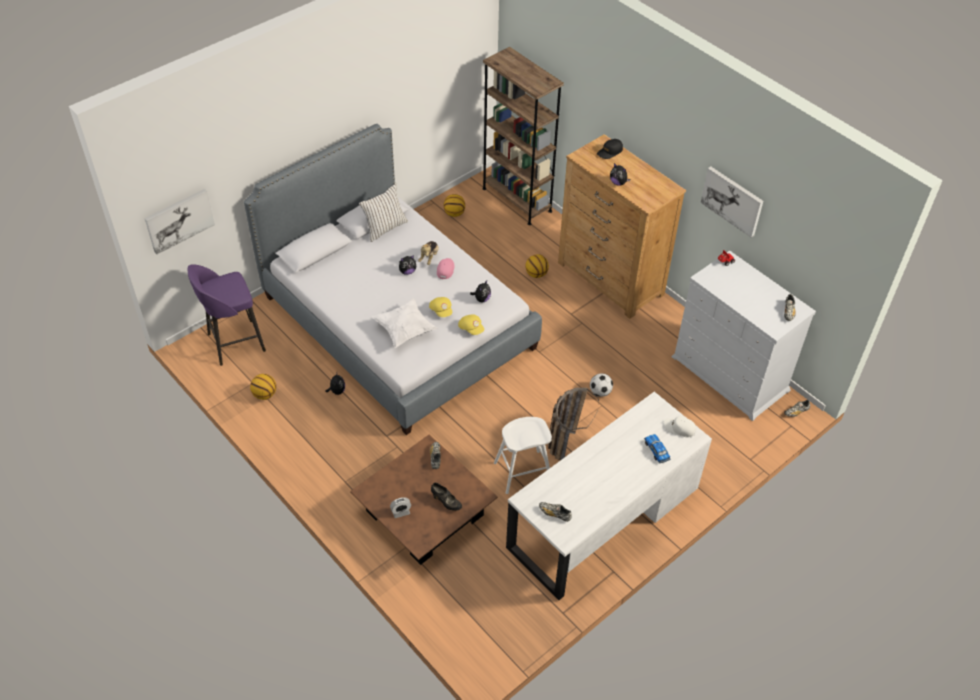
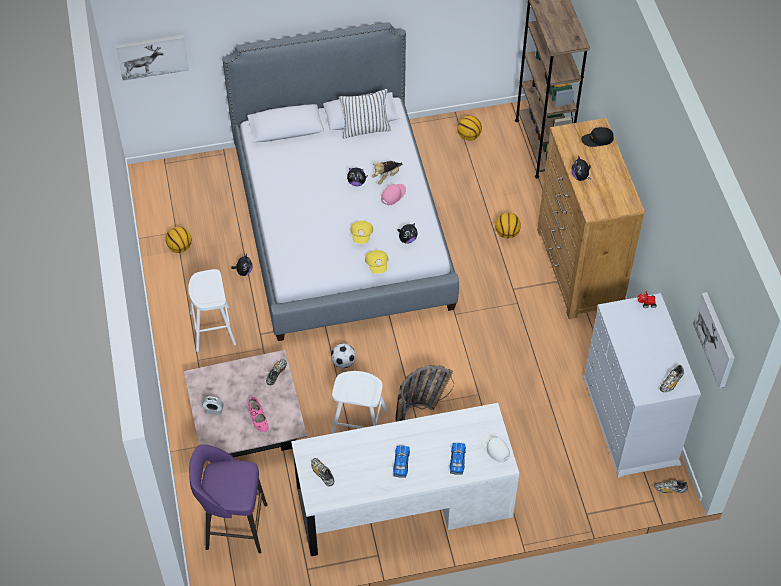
camera: 30 degrees right, 5 degrees up
(234, 343) = (183, 186): purple stool -> purple stool (234, 526)
(341, 449) = (212, 329): none -> white stool
(405, 330) = (315, 240): white pillow -> none
(424, 513) = (246, 421): brown coffee table -> pink coffee table
(446, 502) = (258, 419): black shoe -> pink shoe
(600, 392) = (486, 380): football -> football (343, 362)
(613, 474) = (401, 463): none -> toy car
(732, 200) = (671, 243): picture -> picture (715, 339)

